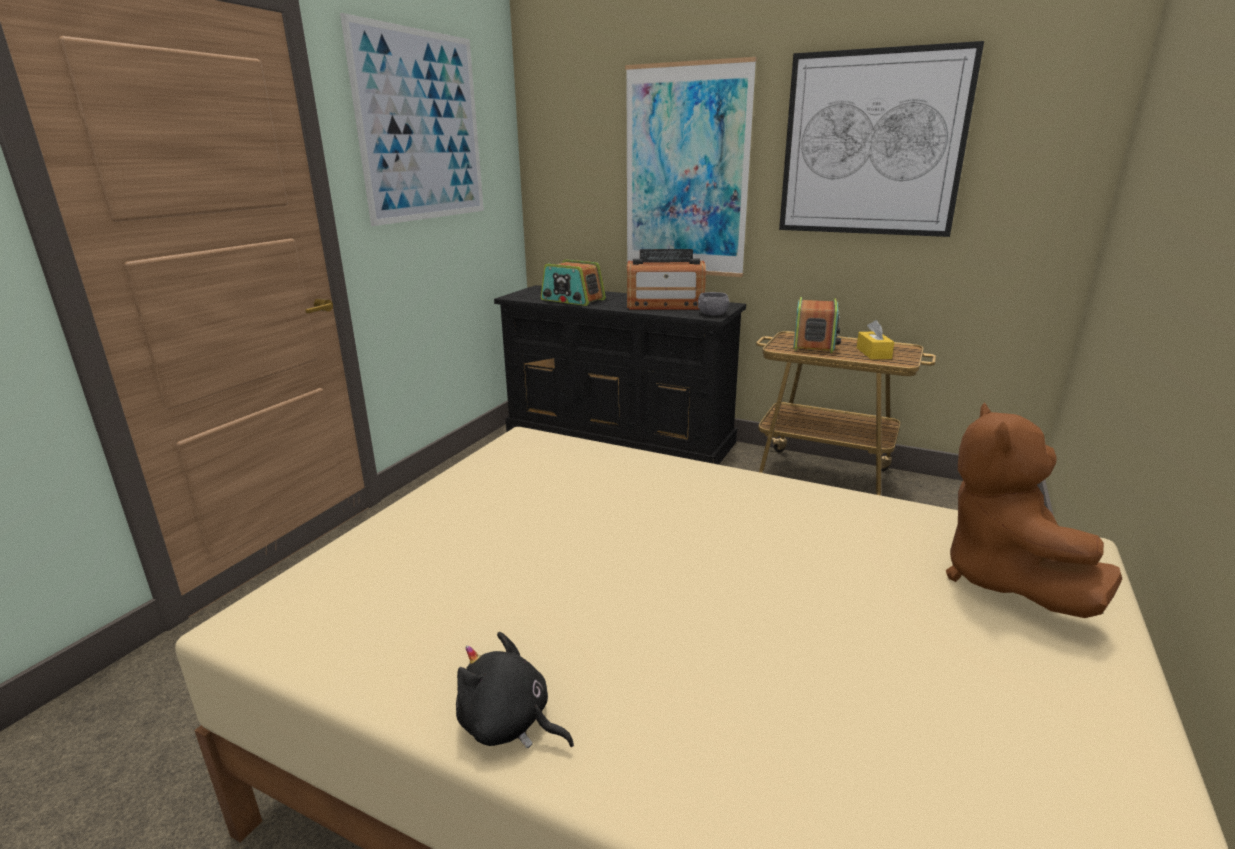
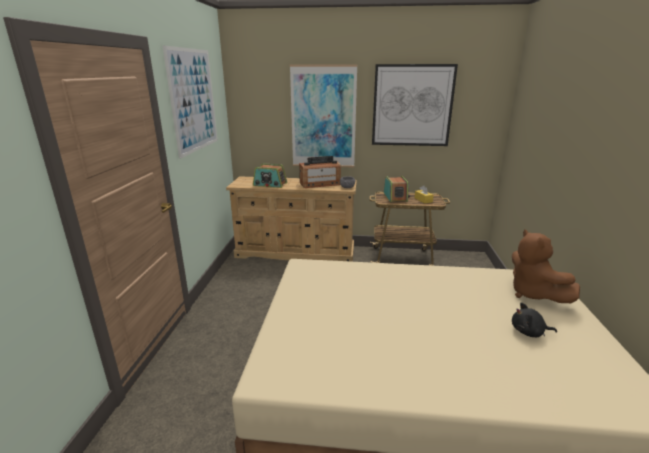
camera: 20 degrees left, 0 degrees up
(509, 724) = (415, 391): black plush toy -> black plush toy (529, 332)
(620, 437) = (296, 252): black dresser -> beige dresser

